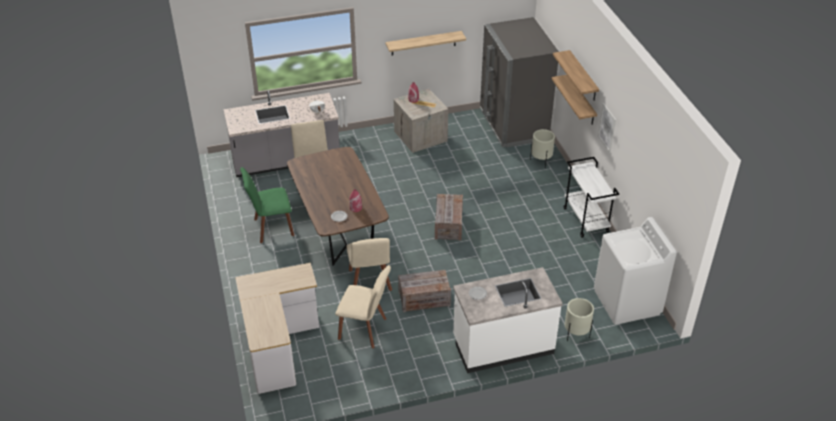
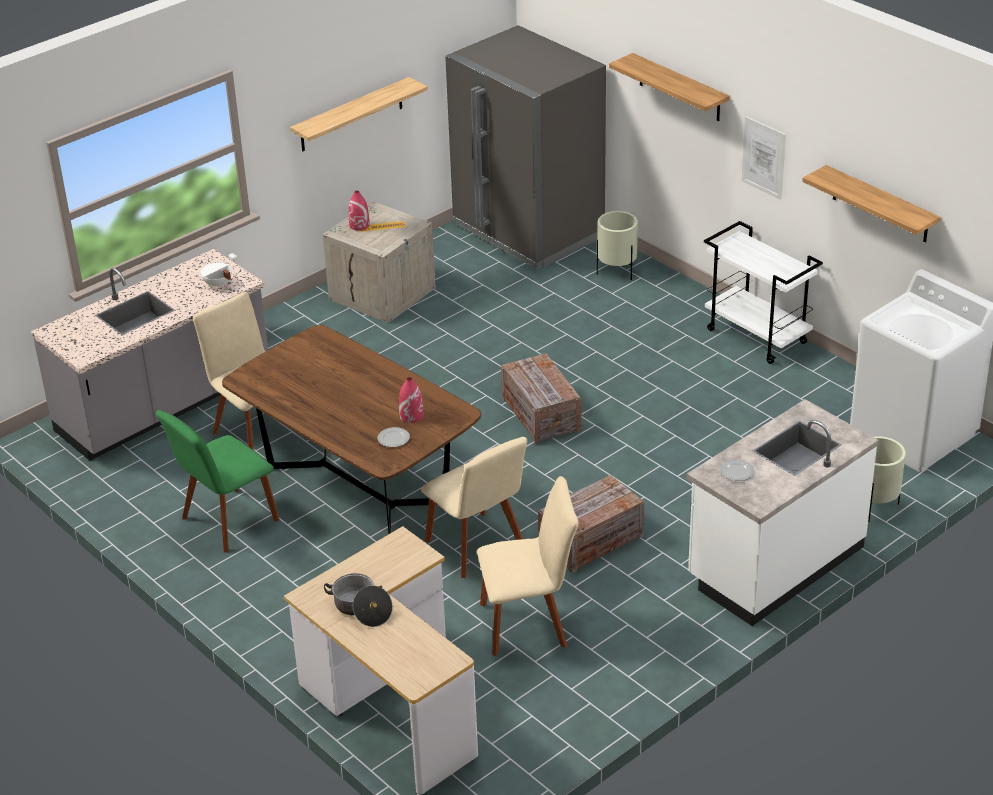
camera: 25 degrees left, 5 degrees down
(262, 296) = (361, 608): none -> cooking pot
(581, 100) = (682, 133): shelf -> shelf (880, 205)

